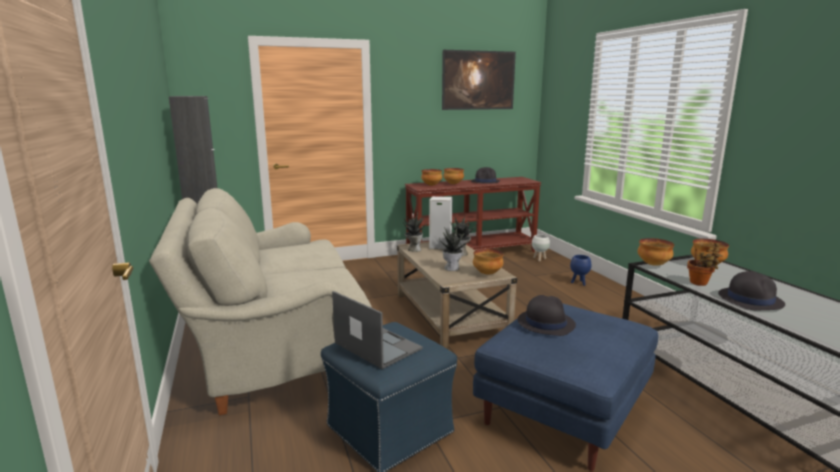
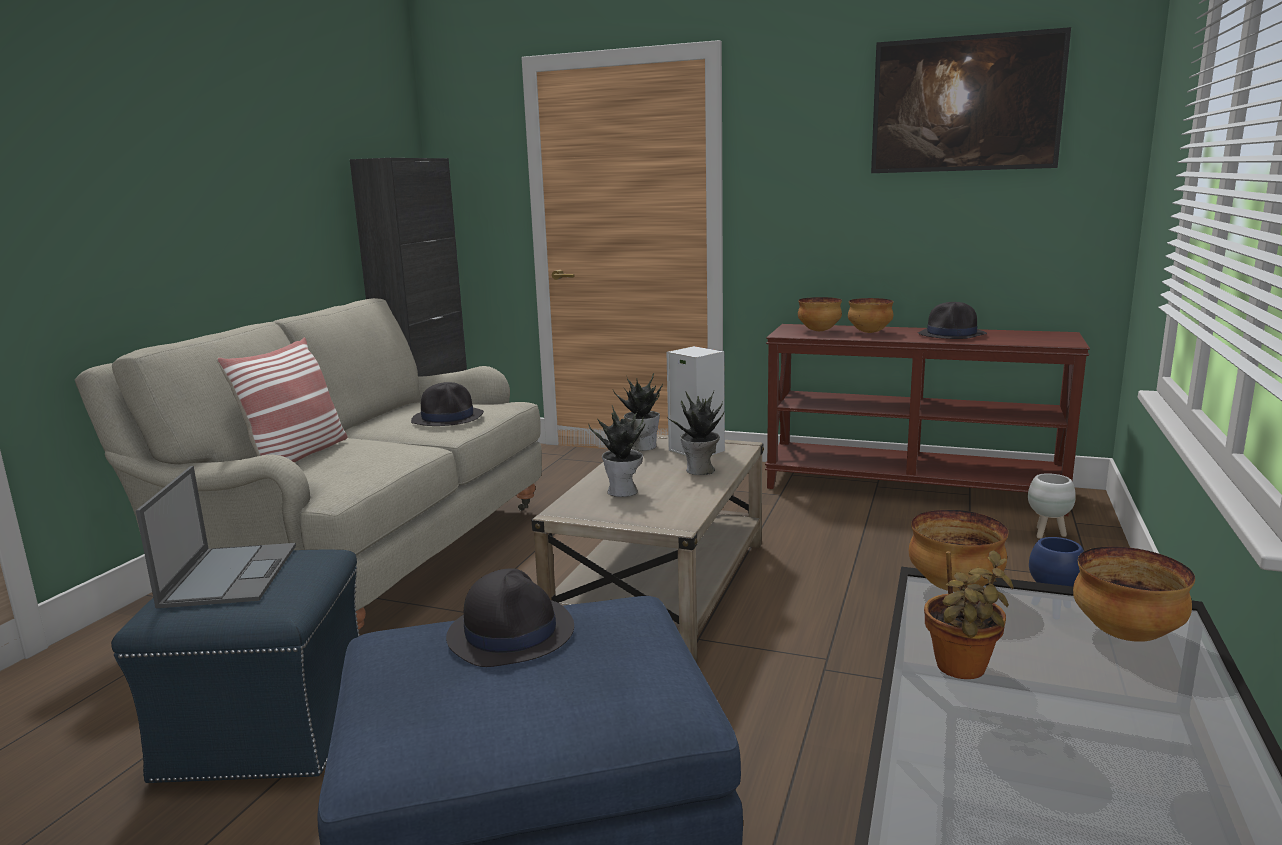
camera: 40 degrees right, 0 degrees up
(280, 286) = (297, 455): none -> pillow
(487, 273) = (655, 516): bowl -> none
(750, 299) = (988, 763): black hat -> black hat (448, 418)

